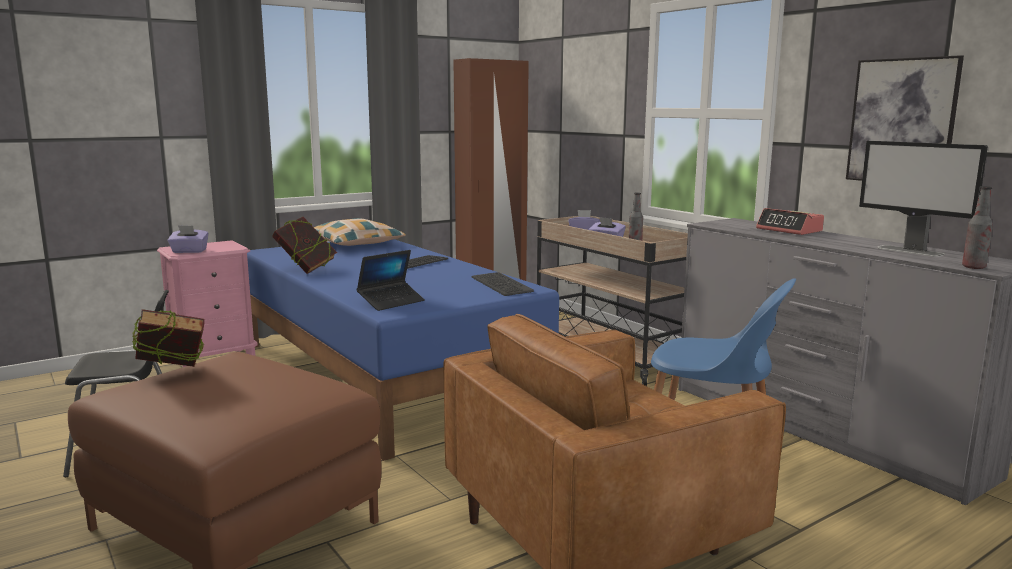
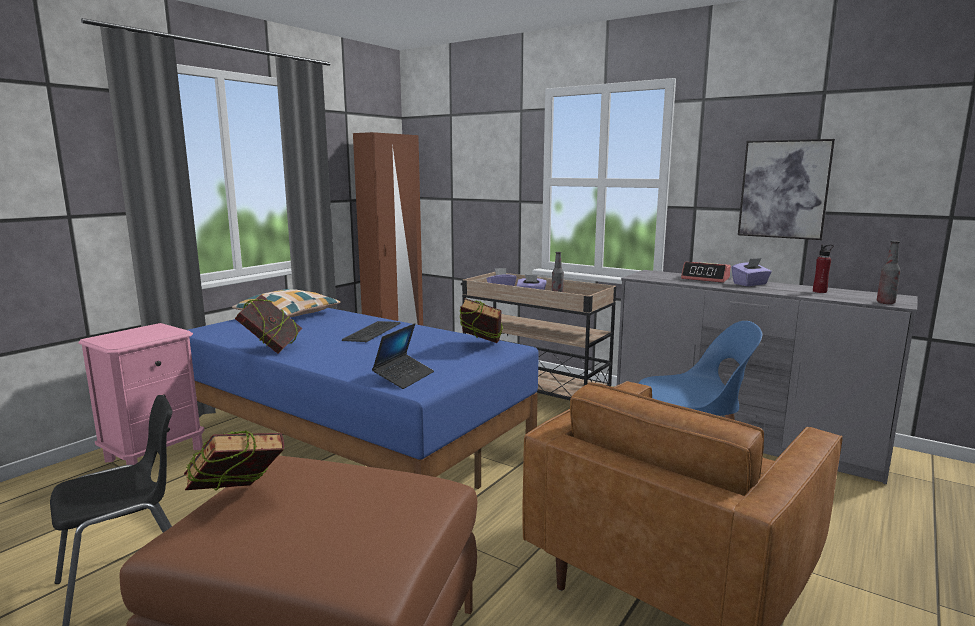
camera: 20 degrees left, 0 degrees up
(189, 251) = (125, 341): purple tissue box -> purple tissue box (750, 284)
(500, 285) = (481, 346): keyboard -> book
(910, 251) = (819, 291): monitor -> red bottle

